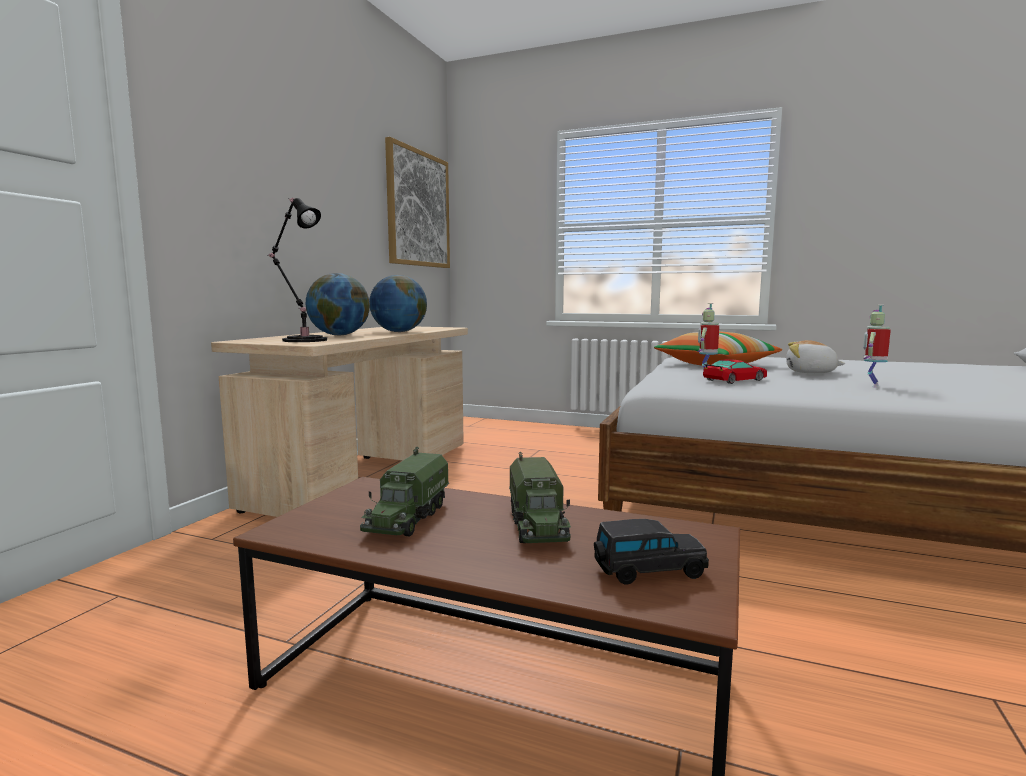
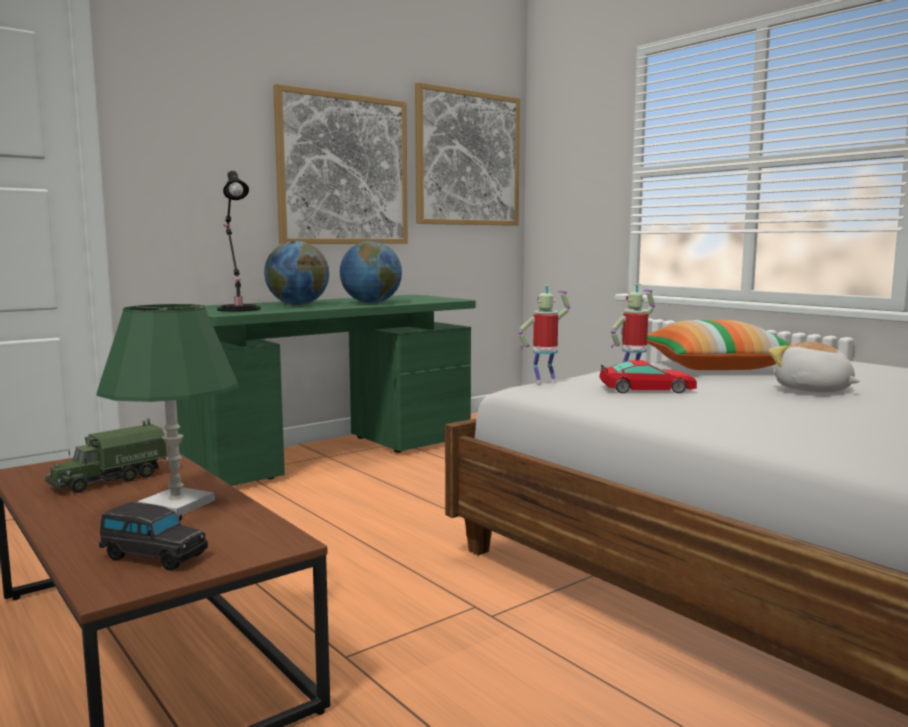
camera: 30 degrees right, 0 degrees up
(340, 209) = (343, 170): none -> picture
(367, 475) = (334, 454): beige desk -> green desk
(537, 525) = (176, 505): toy truck -> green table lamp
(872, 386) = (814, 417): toy robot -> toy robot (544, 382)

